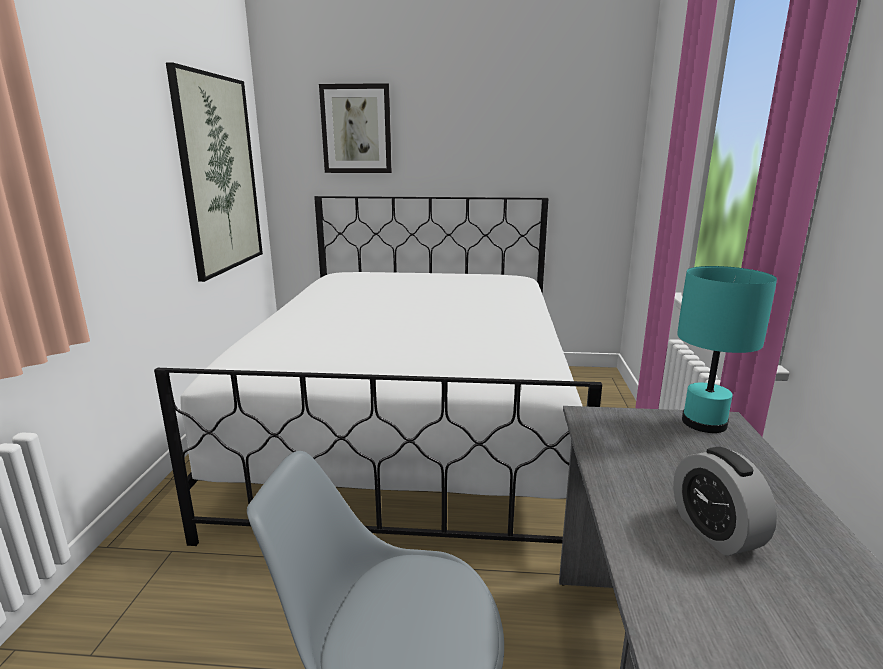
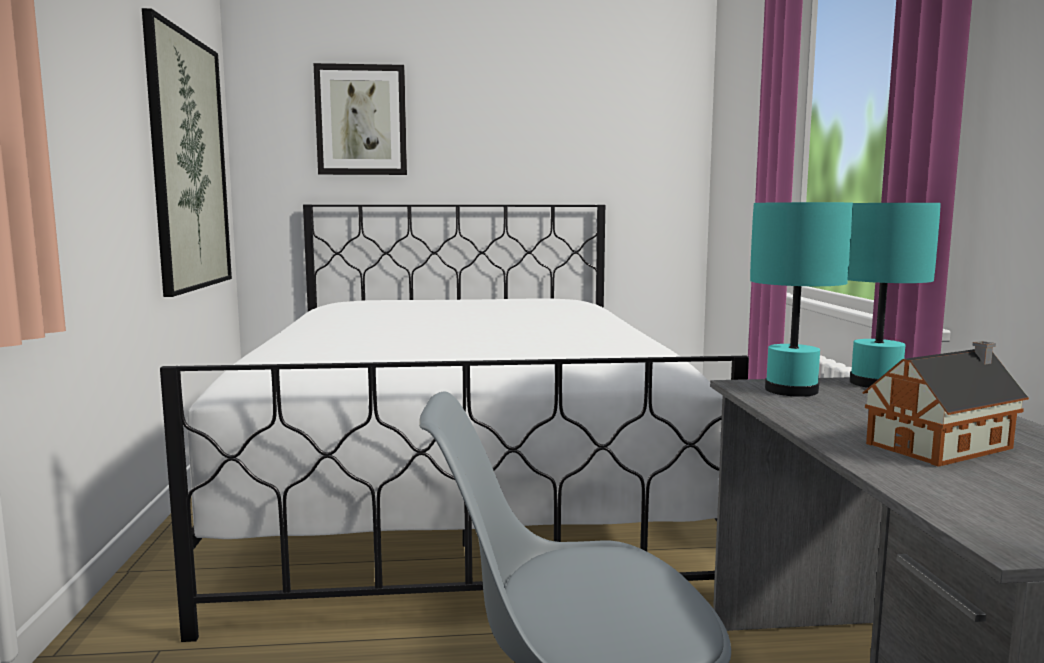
camera: 10 degrees left, 10 degrees down
(622, 428) = (790, 390): none -> turquoise table lamp
(715, 532) = (944, 445): alarm clock -> toy house

